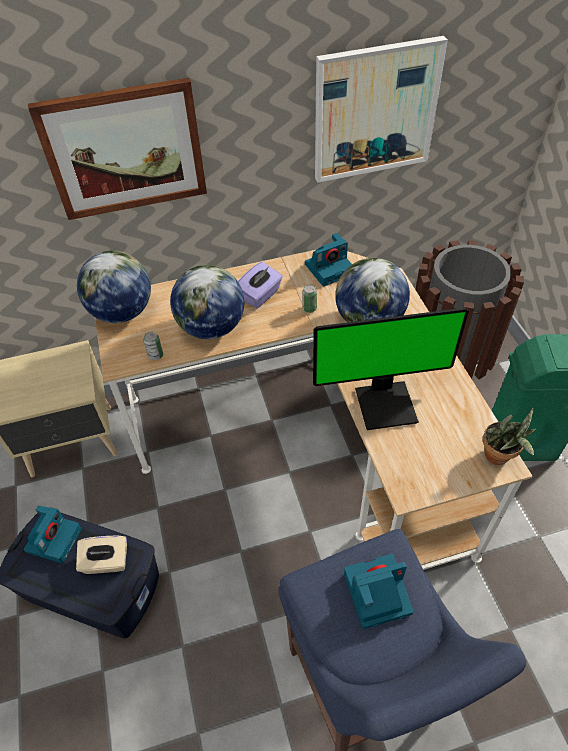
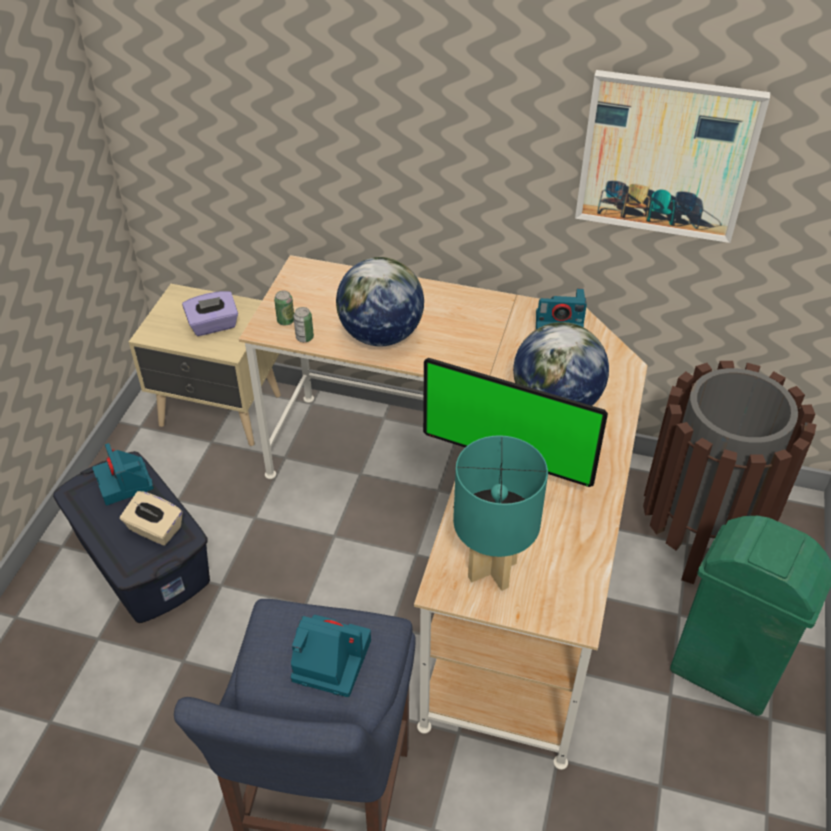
camera: 30 degrees right, 5 degrees down
(54, 538) = (125, 483): camera -> camera turned 105 degrees clockwise
(122, 312) = (306, 282): globe -> none
(125, 150) = (360, 106): picture -> none
(260, 295) = (459, 325): purple tissue box -> purple tissue box (213, 325)
(309, 308) = (500, 361): can -> can (286, 321)
(425, 460) = (491, 569): none -> turquoise table lamp
(499, 458) = (576, 610): potted plant -> none

